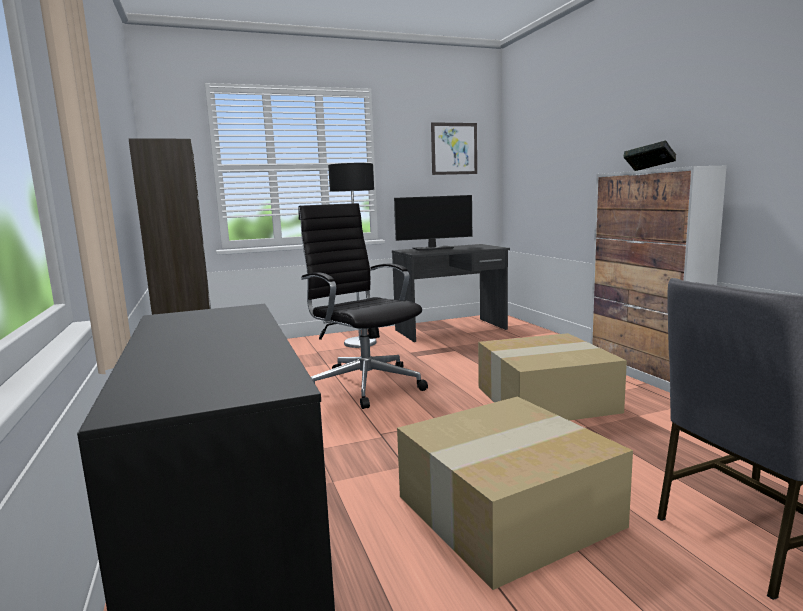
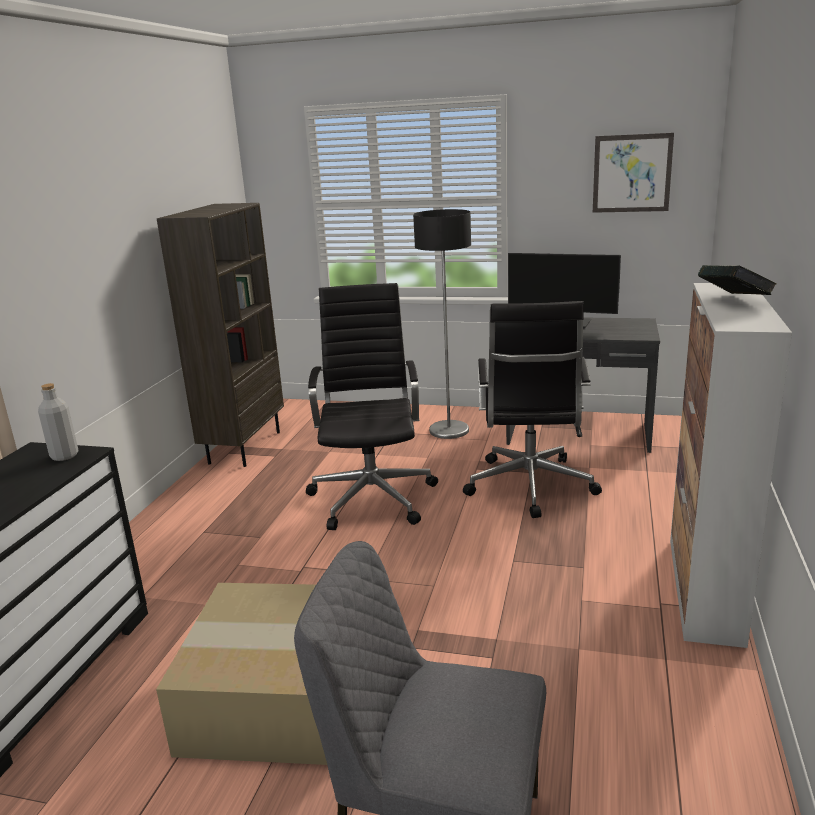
camera: 35 degrees right, 10 degrees up
(223, 312) = (64, 456): none -> grey bottle
(467, 357) = (530, 487): none -> black office chair
(546, 398) = (517, 583): cardboard box -> none

